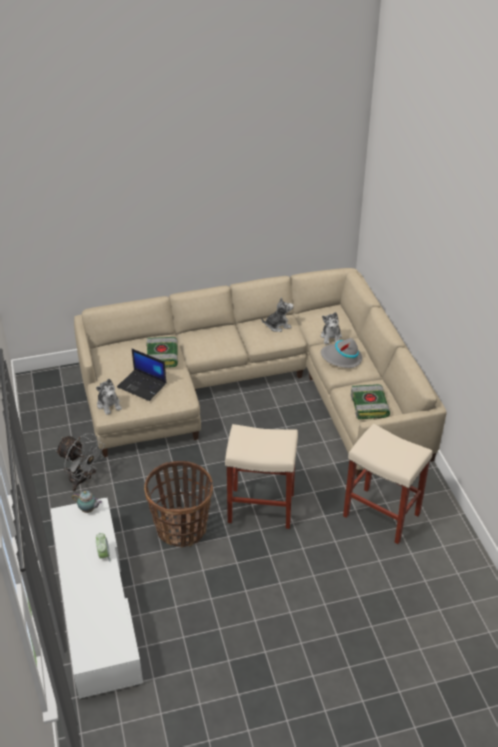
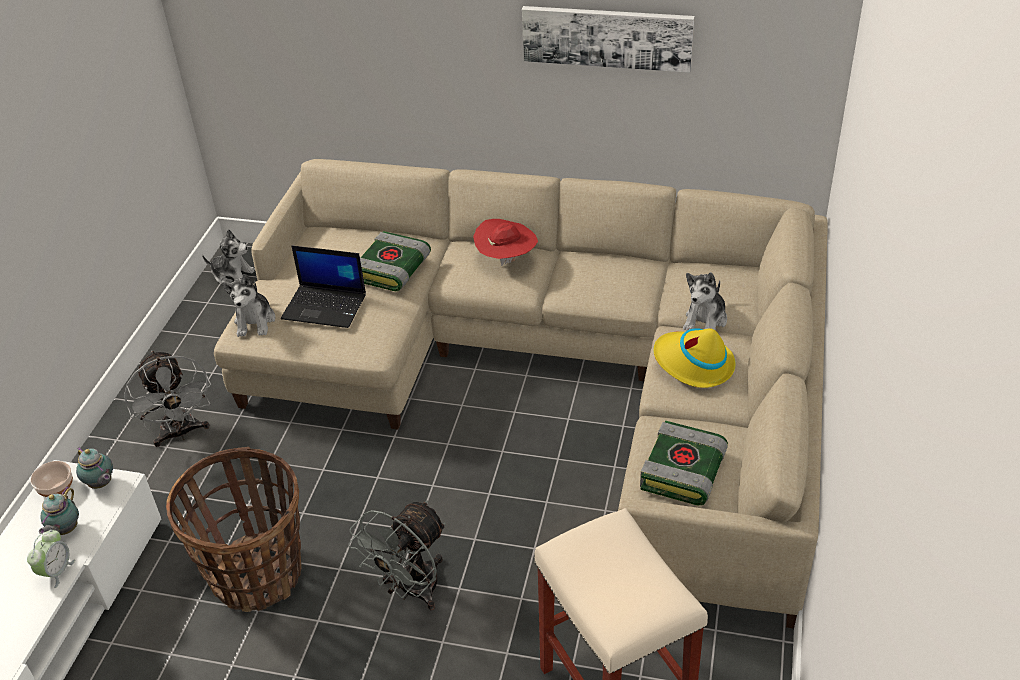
camera: 30 degrees right, 0 degrees up
(66, 520) = (57, 488): none -> bowl
(90, 536) = (65, 530): none -> teapot
(143, 385) = (325, 306): laptop -> laptop turned 45 degrees counterclockwise
(216, 335) = (506, 260): none -> red hat
(245, 207) = (607, 37): none -> picture
(262, 507) = (411, 591): beige stool -> grey fan
(278, 325) = (622, 273): plush toy -> plush toy (233, 275)
(341, 358) = (693, 364): grey hat -> yellow hat

